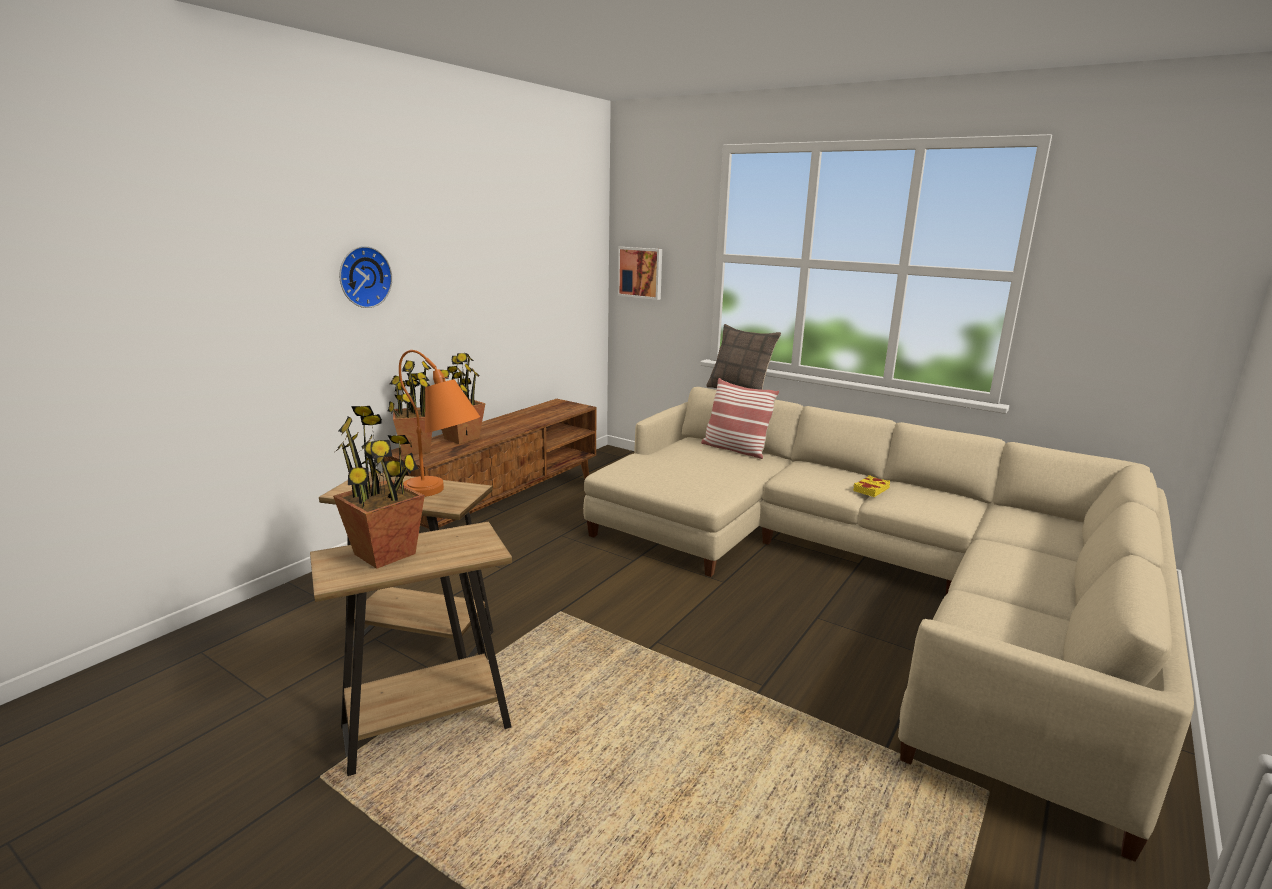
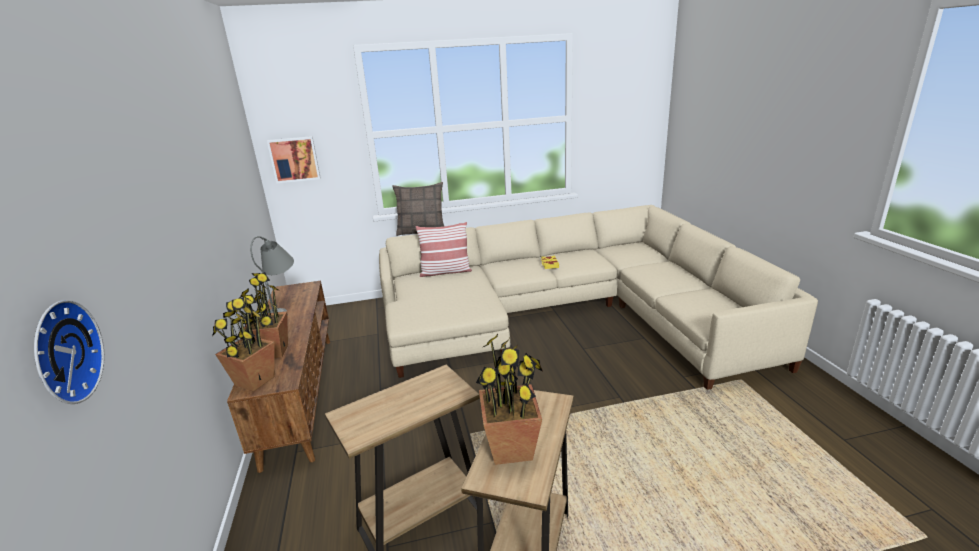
camera: 45 degrees left, 5 degrees up
(363, 277) = (163, 229): wall clock -> wall clock (62, 353)
(443, 495) = (435, 390): orange table lamp -> none
(527, 415) = (283, 309): none -> grey table lamp

